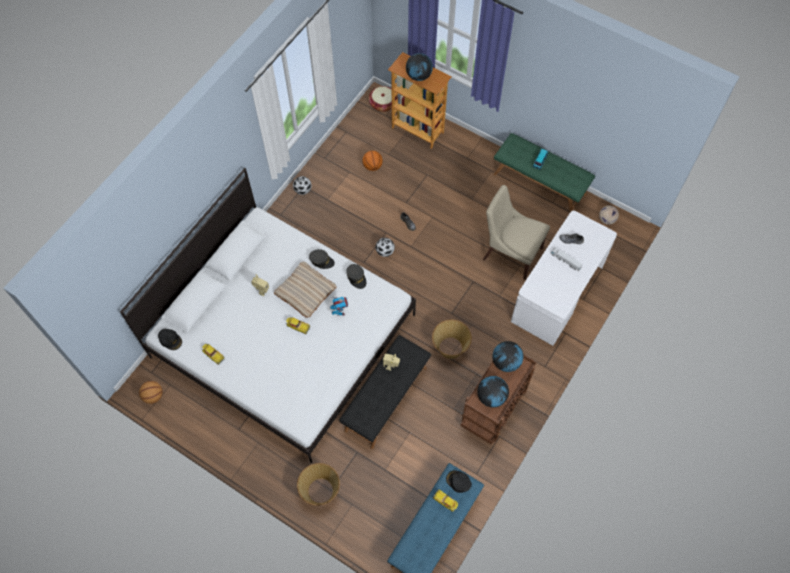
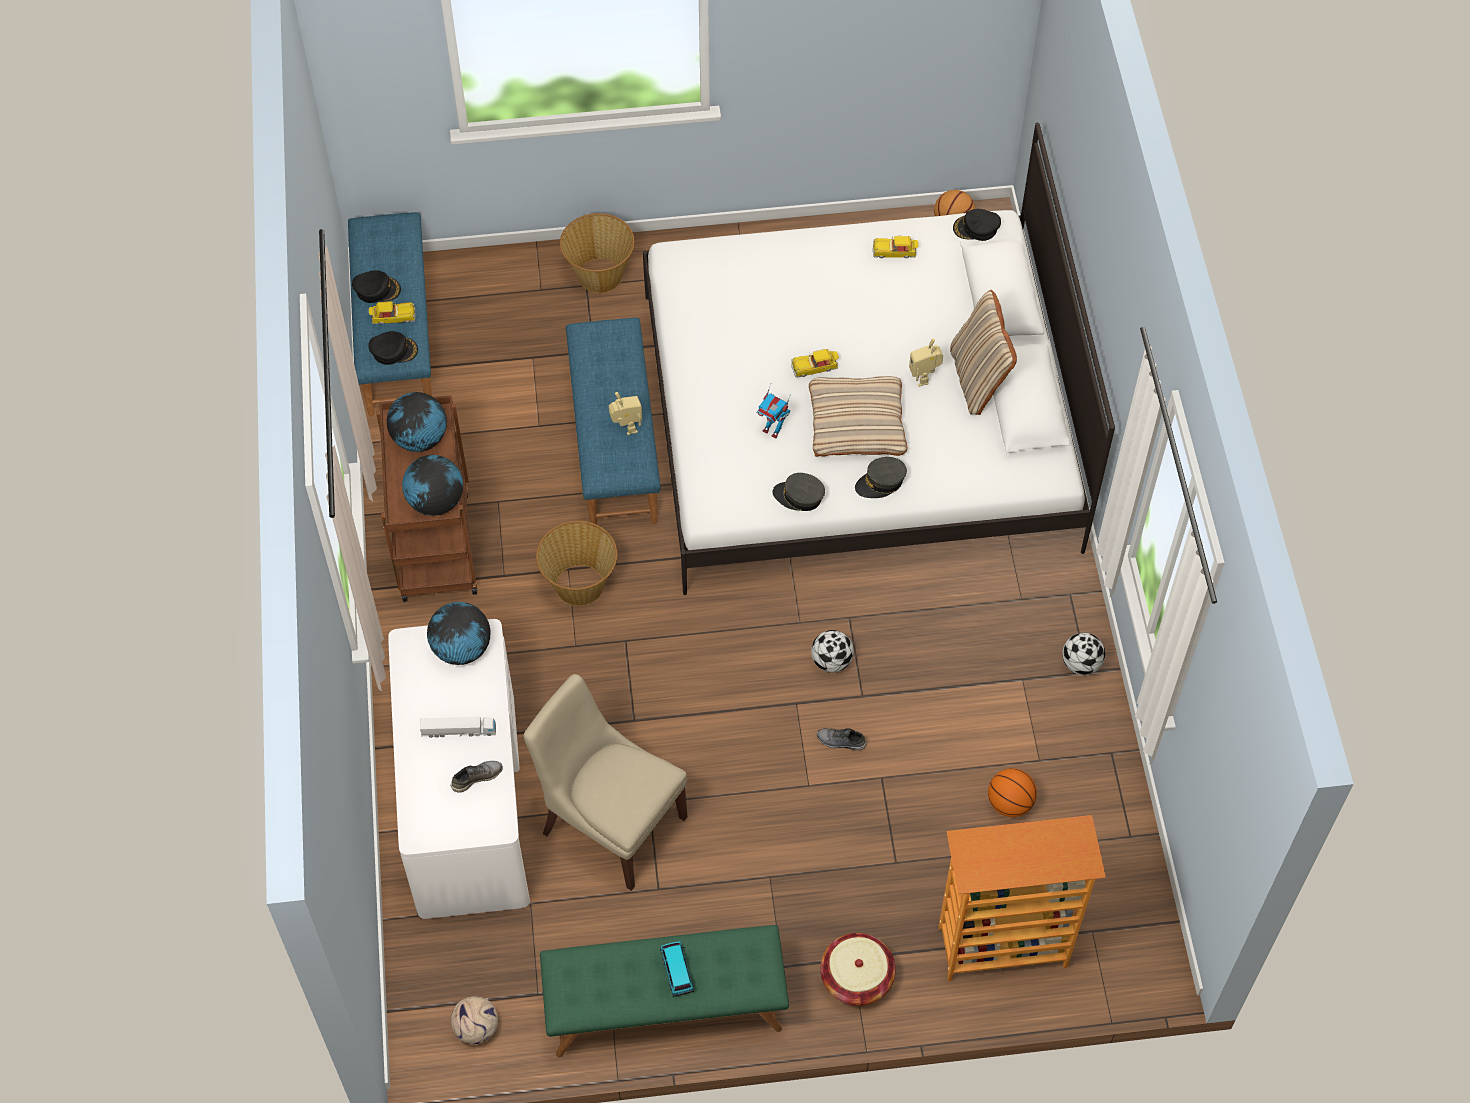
camera: 140 degrees right, 5 degrees down
(243, 274) = (978, 379): none -> beige pillow
(383, 104) = (1125, 953): basket -> basket (856, 977)
(385, 398) = (616, 444): black bench -> blue bench
(419, 76) = (1019, 845): globe -> globe (461, 649)
(441, 523) = (377, 289): none -> black cap
(510, 252) = (610, 822): beige chair -> beige chair turned 135 degrees counterclockwise

